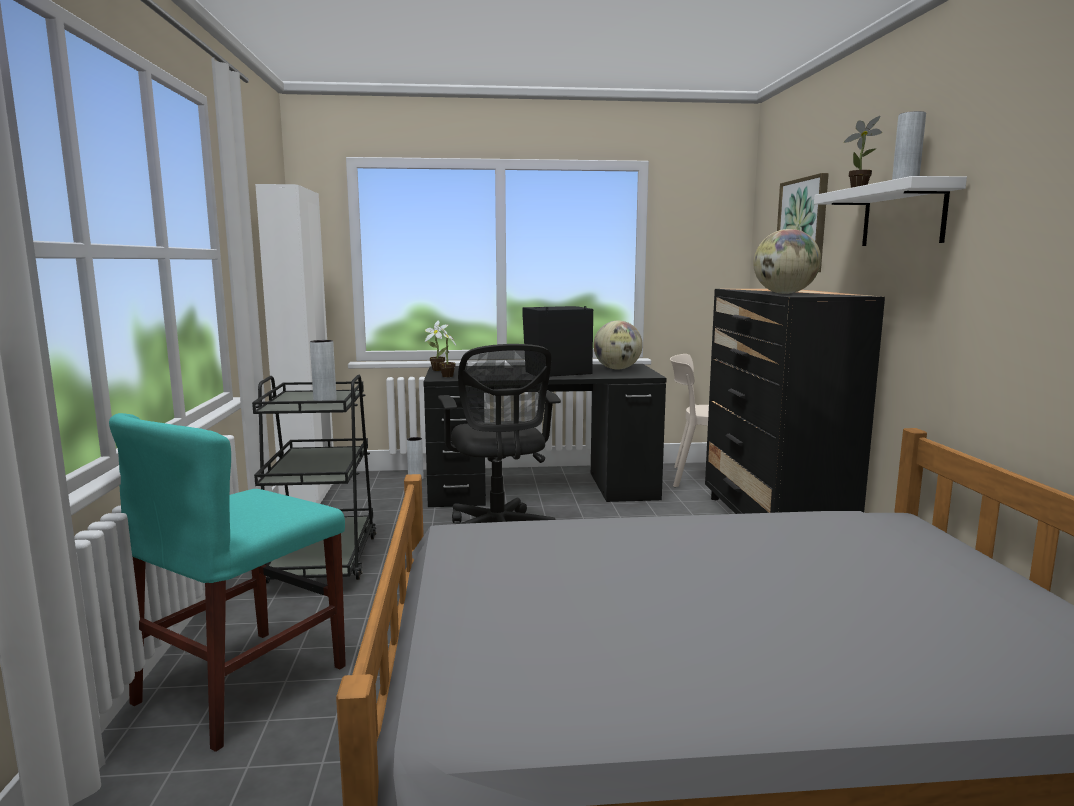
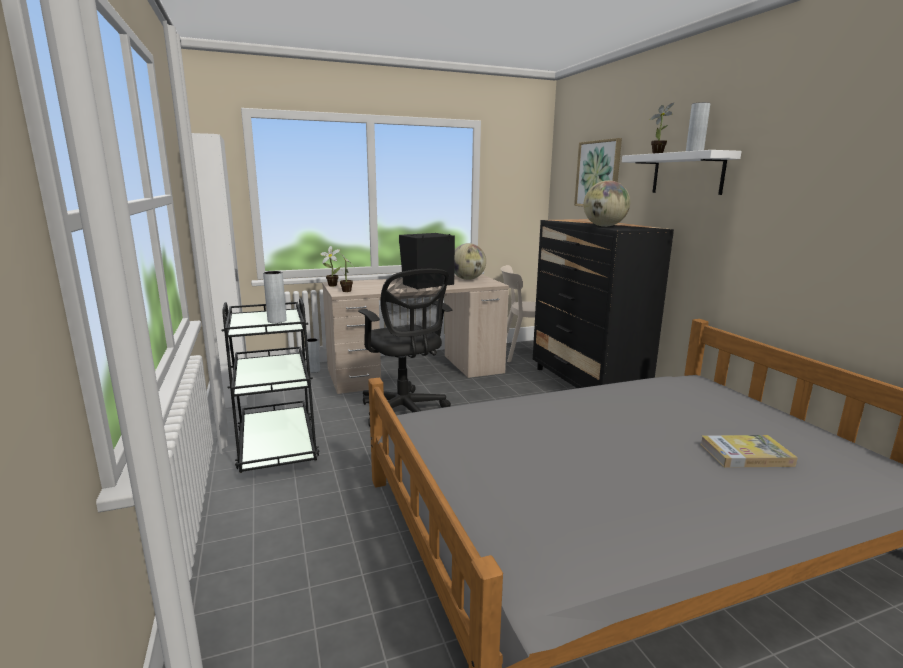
camera: 15 degrees left, 5 degrees up
(243, 684) = (271, 561): turquoise chair -> none
(542, 488) = (416, 371): black desk -> beige desk
(895, 621) = (746, 454): none -> book

